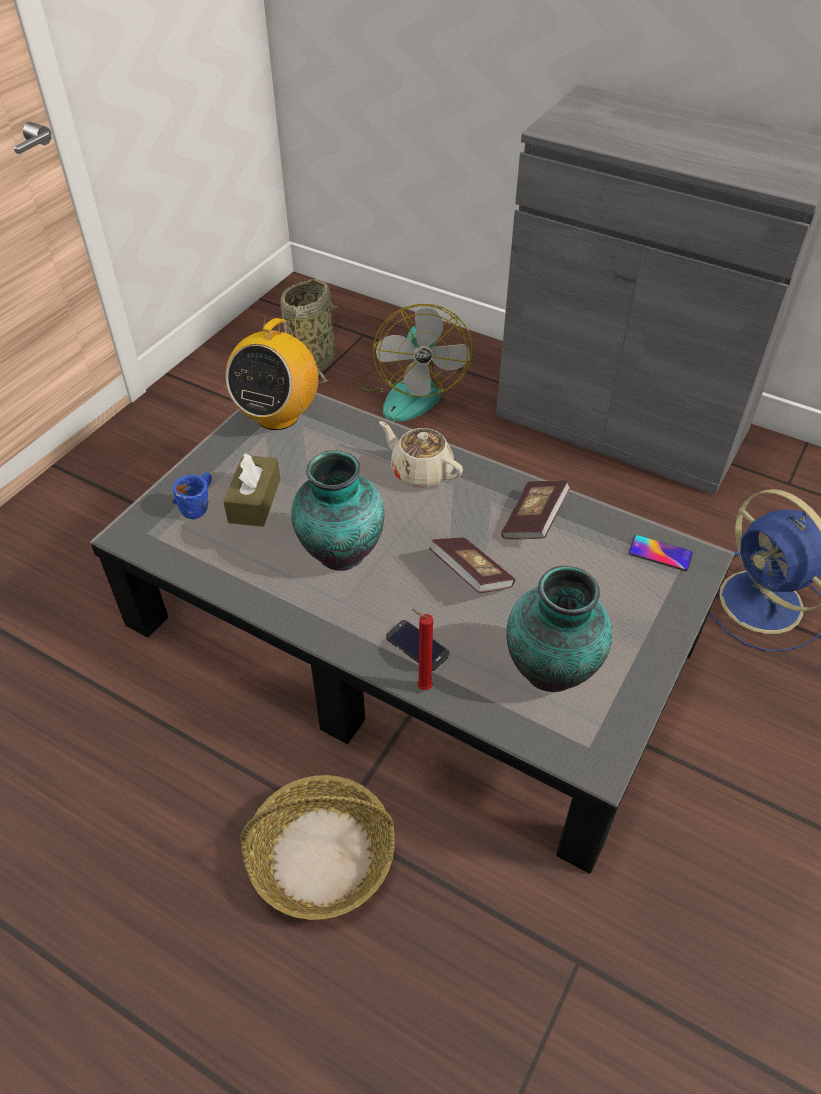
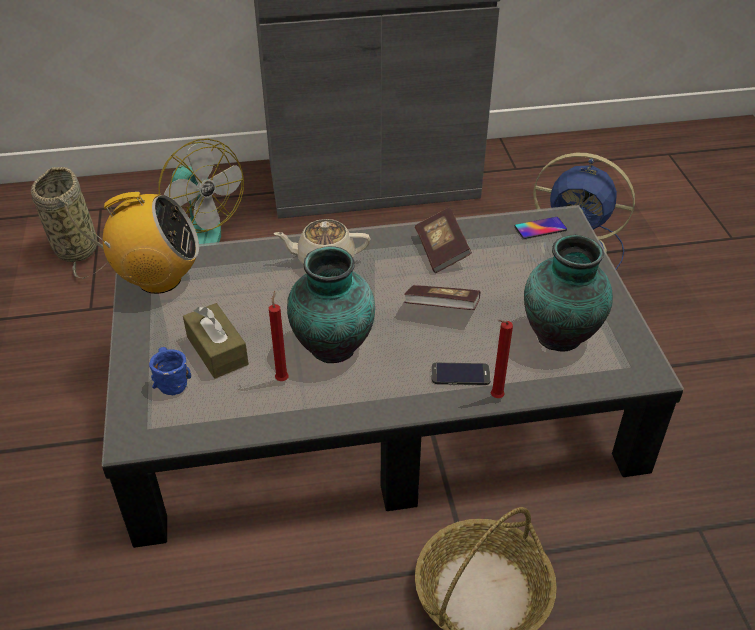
camera: 40 degrees left, 5 degrees down
(275, 554) = (282, 378): none -> red candle
(277, 415) = (159, 279): radio -> radio turned 75 degrees counterclockwise

